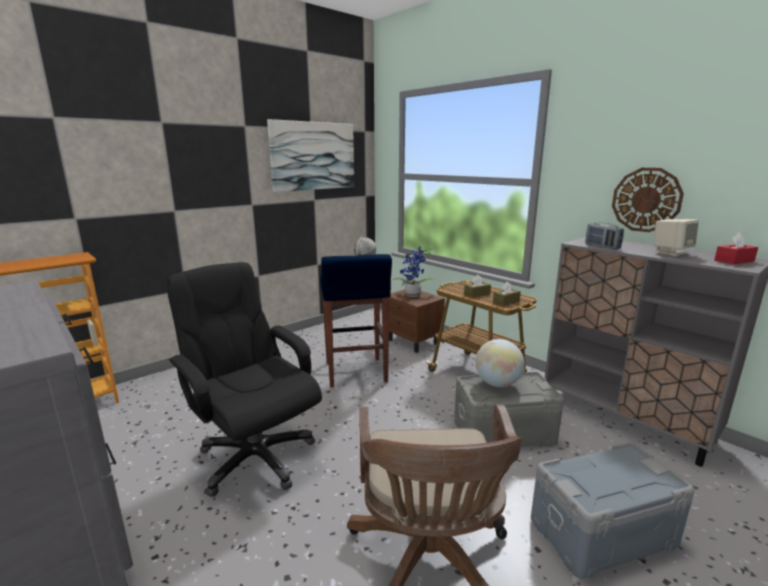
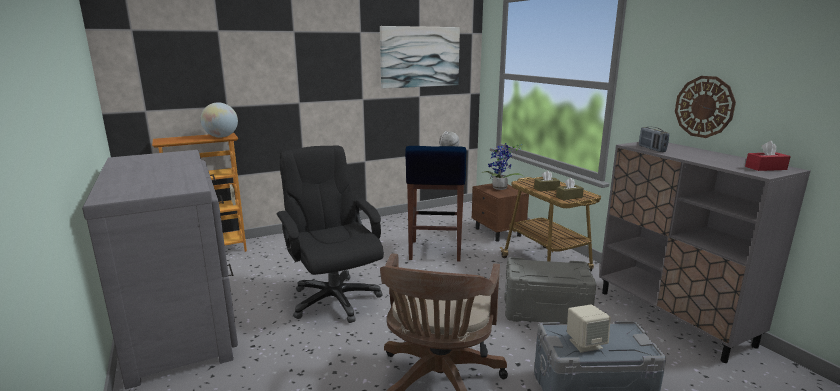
camera: 15 degrees right, 0 degrees up
(497, 384) = (542, 266): globe -> globe (221, 137)
(671, 252) = (713, 158): beige speaker -> beige speaker (585, 344)

